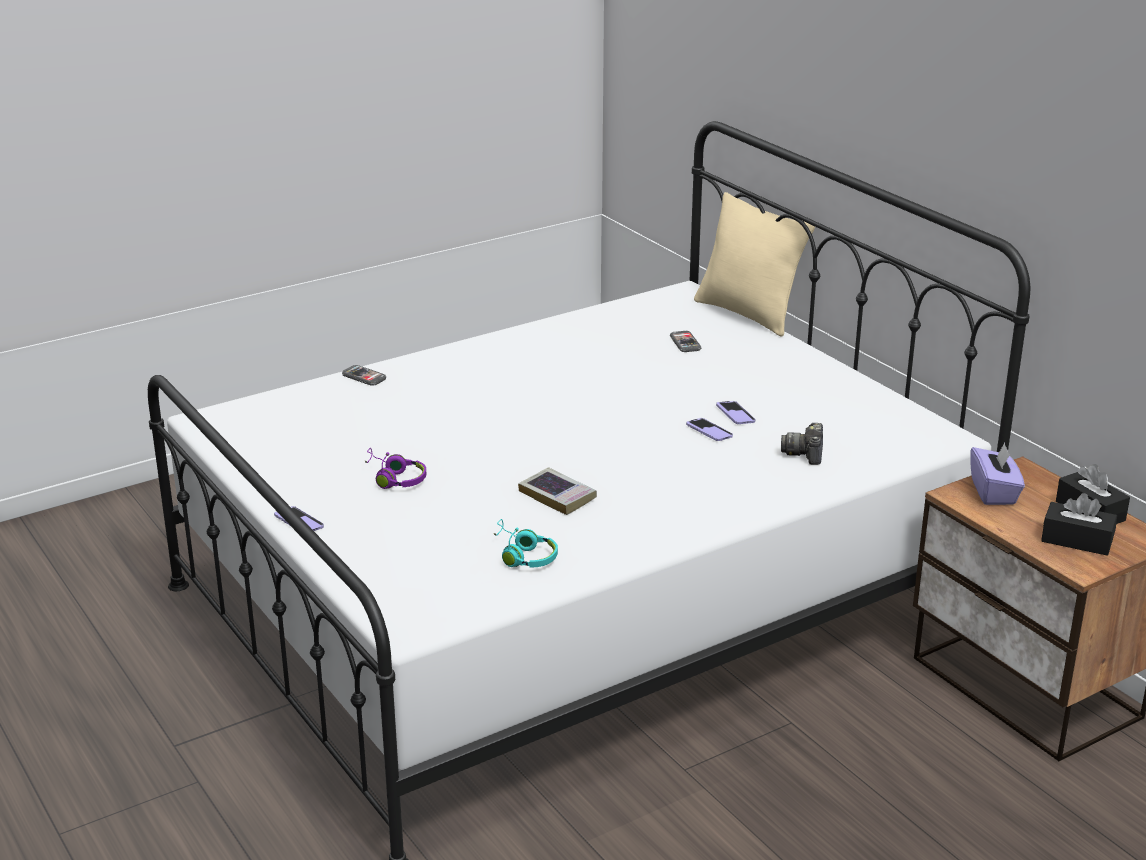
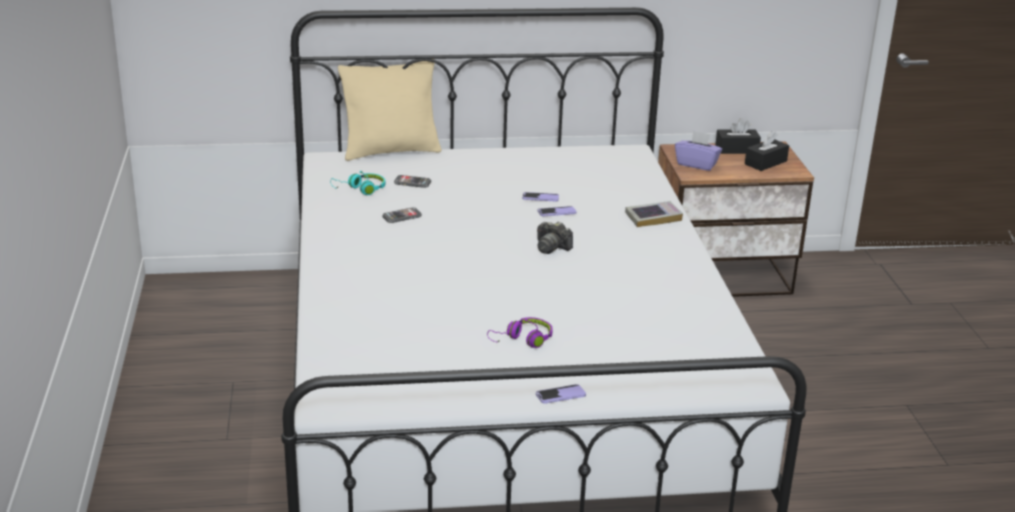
camera: 65 degrees left, 0 degrees up
(364, 377) = (325, 313): phone -> phone (402, 216)
(523, 555) = (680, 318): turquoise headphones -> turquoise headphones (361, 189)
(557, 496) = (605, 285): book -> book (653, 217)
(805, 454) = (616, 194): camera -> camera (551, 247)

